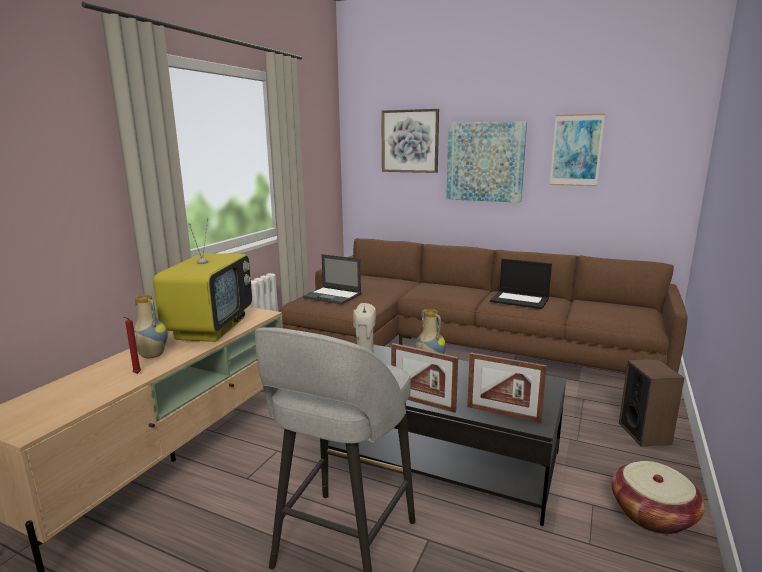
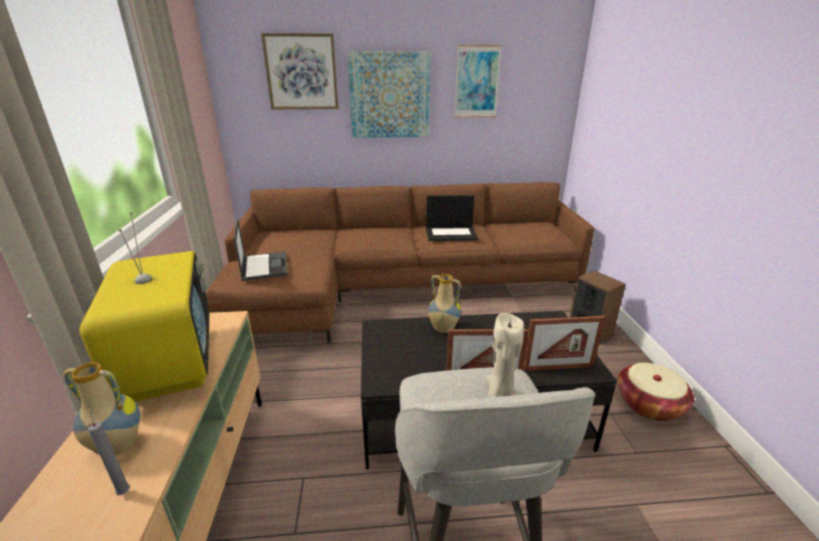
camera: 30 degrees left, 10 degrees up
(136, 374) = (123, 495): red candle -> grey candle
(333, 296) = (264, 266): laptop -> laptop turned 105 degrees counterclockwise

